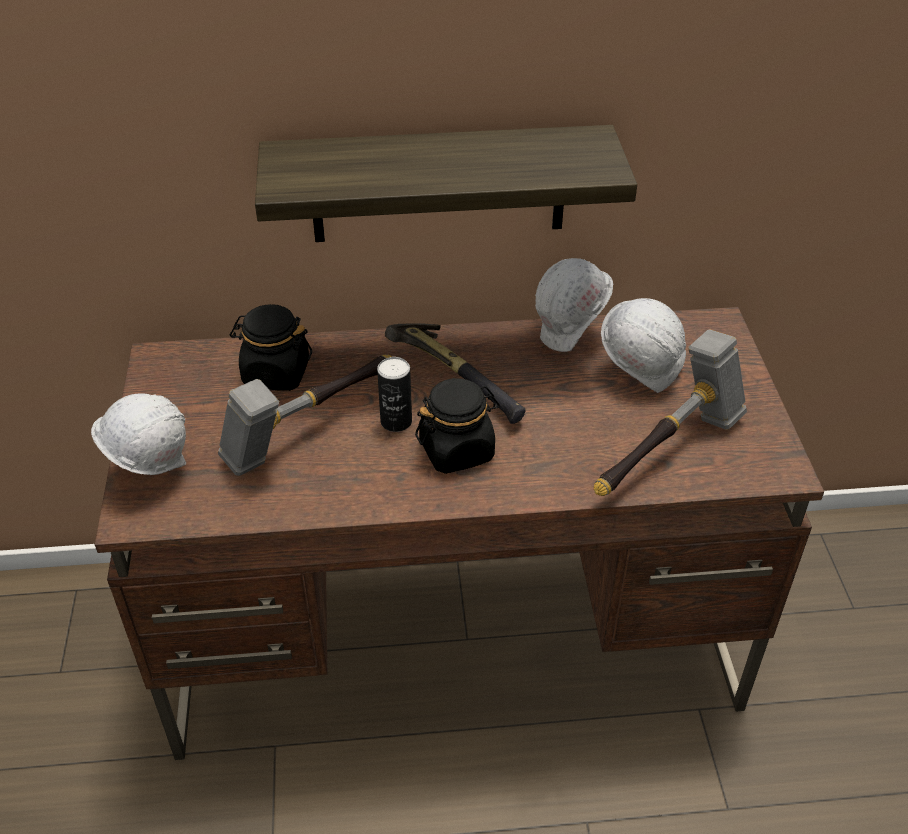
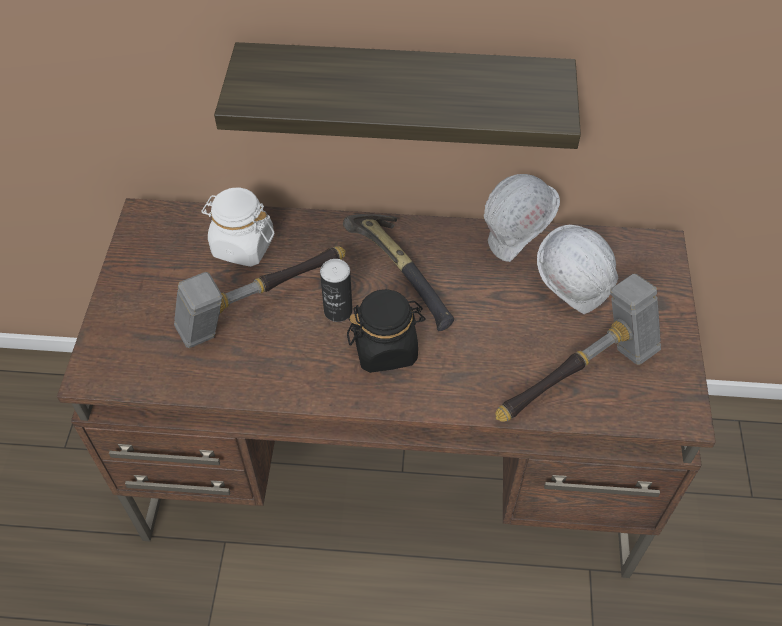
camera: 10 degrees right, 10 degrees up
(150, 470) = (116, 330): white hard hat -> none
(275, 373) = (242, 246): black jar -> white jar

